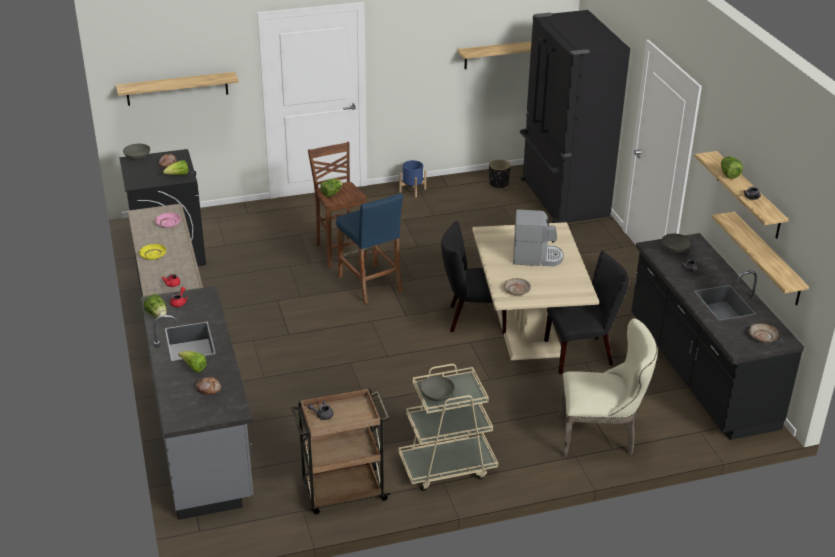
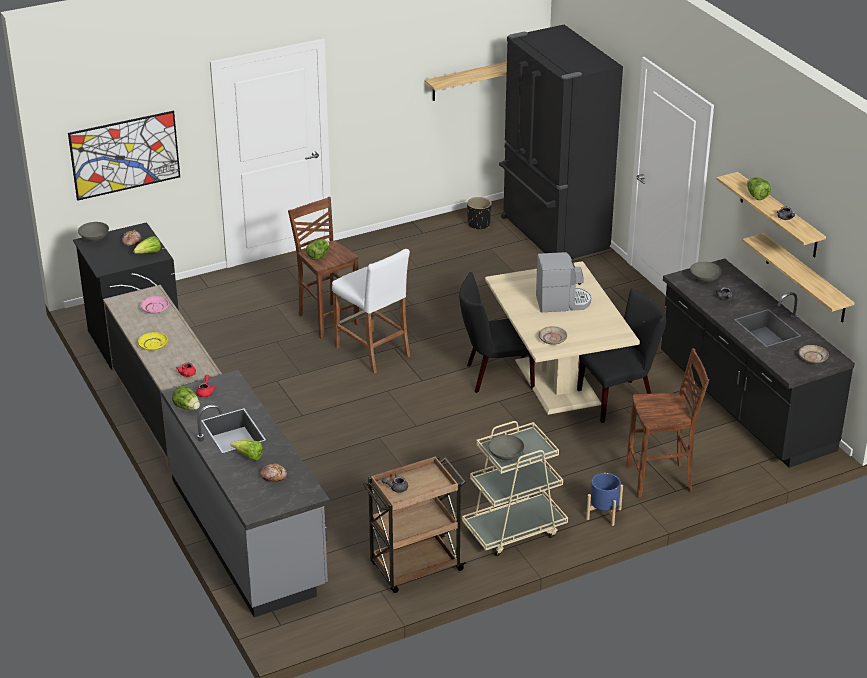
camera: 10 degrees left, 0 degrees up
(177, 88) = (125, 155): shelf -> picture
(369, 284) = (372, 351): blue stool -> white stool
(412, 190) = (385, 241): blue planter -> blue planter (603, 514)
(601, 436) = (661, 480): beige chair -> brown stool

